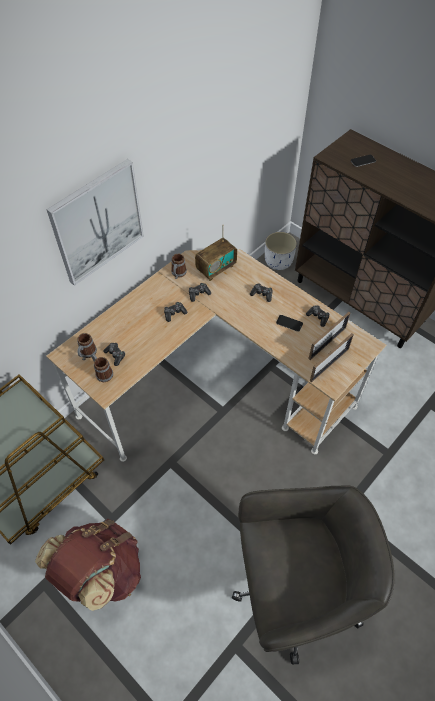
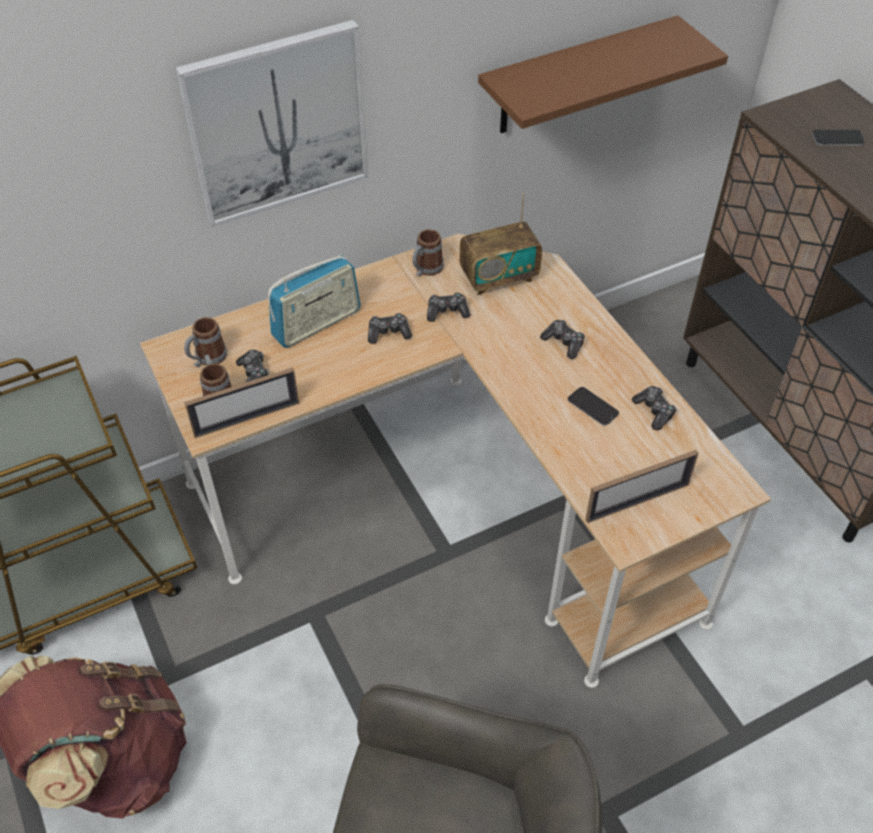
camera: 20 degrees right, 5 degrees down
(135, 318) = (316, 323): none -> radio
(229, 156) = (577, 77): none -> brown shelf
(278, 261) = (664, 318): white planter -> none
(327, 343) = (651, 462): picture frame -> picture frame (247, 419)

